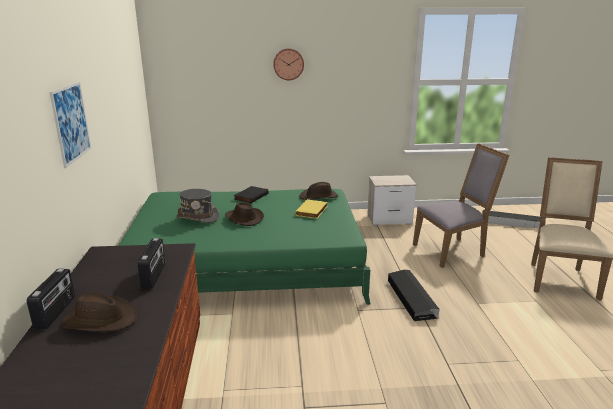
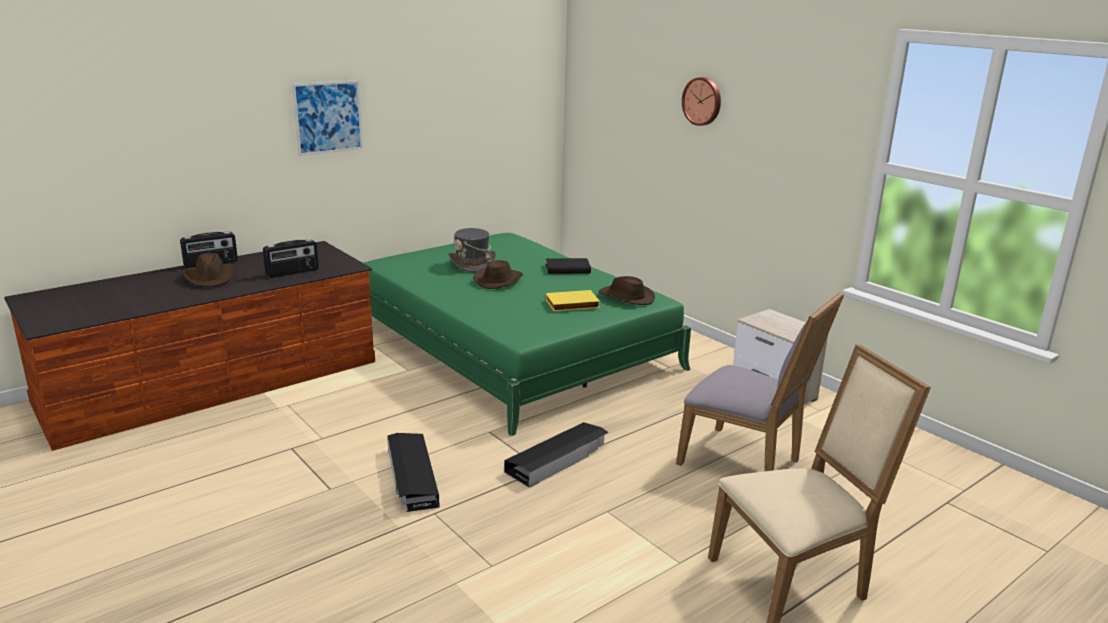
camera: 55 degrees right, 0 degrees up
(510, 222) = (959, 499): black storage box -> black storage box (412, 477)

